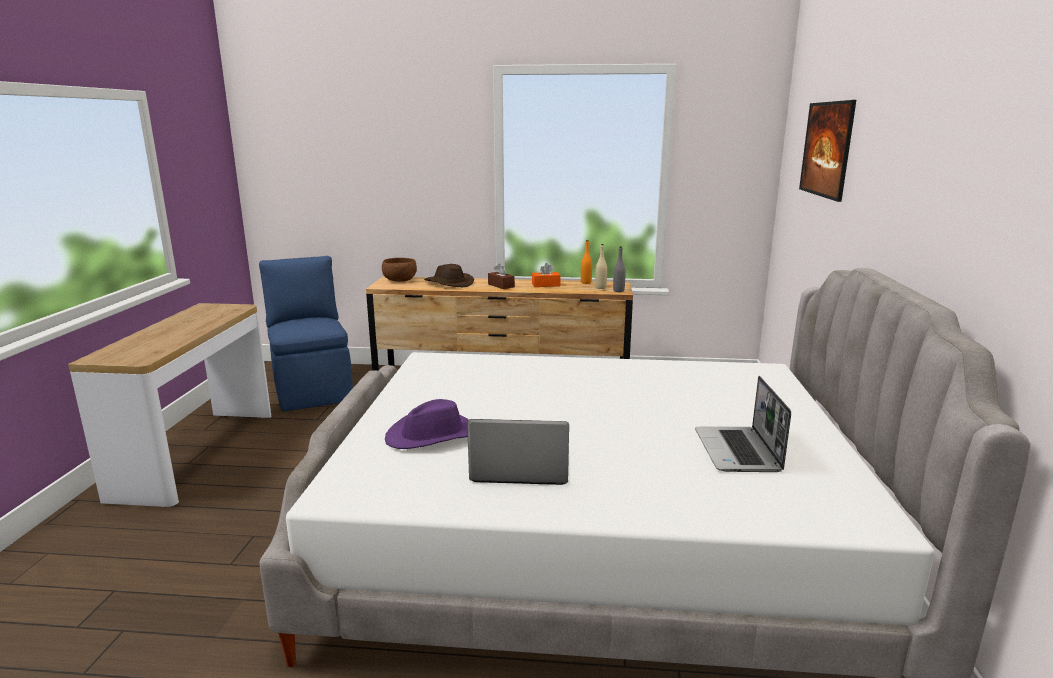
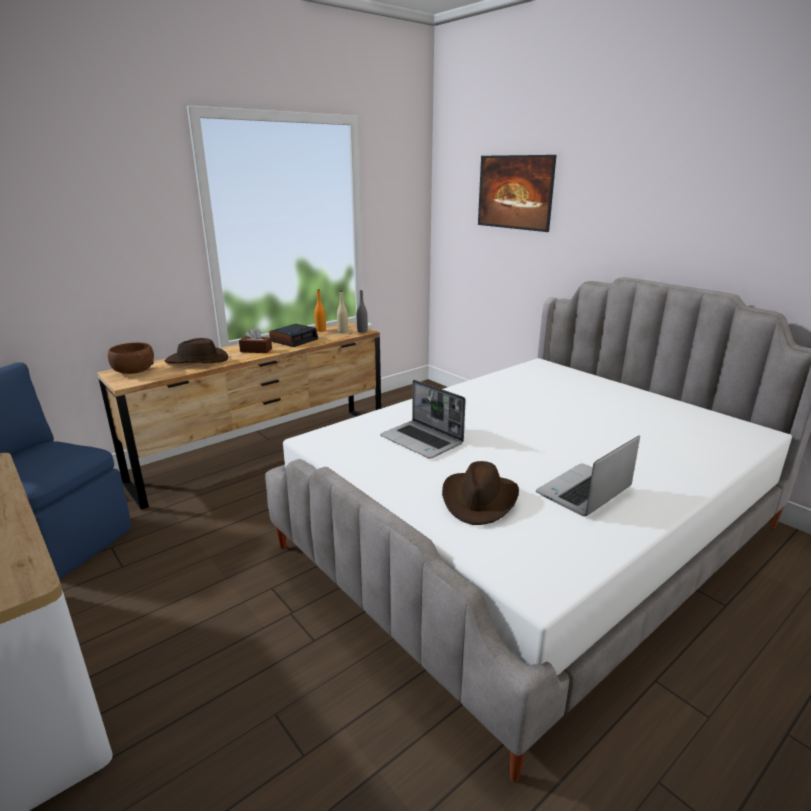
camera: 45 degrees left, 5 degrees up
(432, 435) = (480, 500): purple hat -> brown hat
(546, 285) = (294, 340): orange tissue box -> alarm clock
(738, 451) = (641, 422): laptop -> laptop (422, 441)

